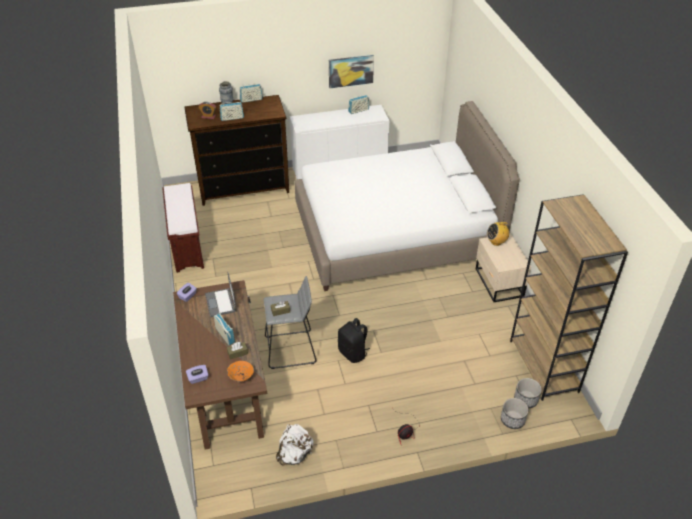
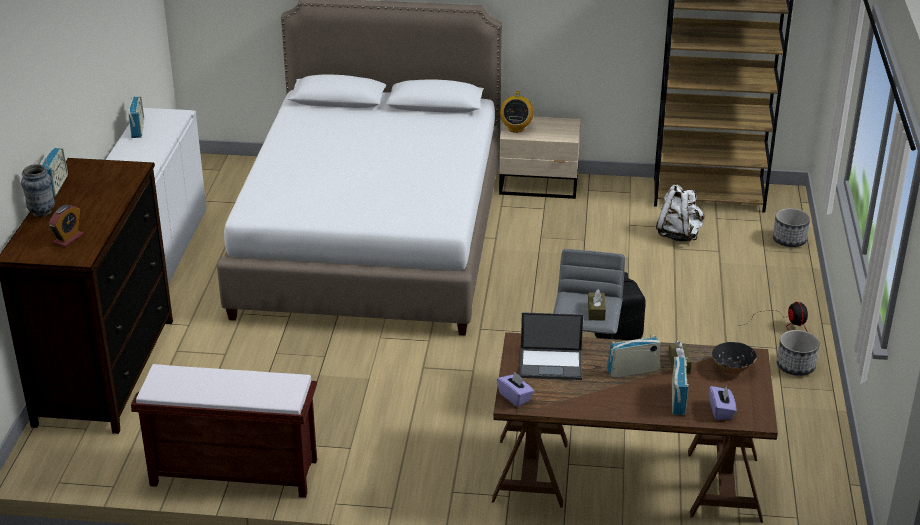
camera: 70 degrees left, 10 degrees down
(232, 118) = (101, 214): radio -> radio (678, 399)
(241, 377) = (732, 368): orange bowl -> black bowl
(294, 454) = (798, 430): white backpack -> white backpack (678, 234)
(350, 71) = (108, 62): picture -> none
(525, 399) = (759, 222): planter -> planter (796, 366)

